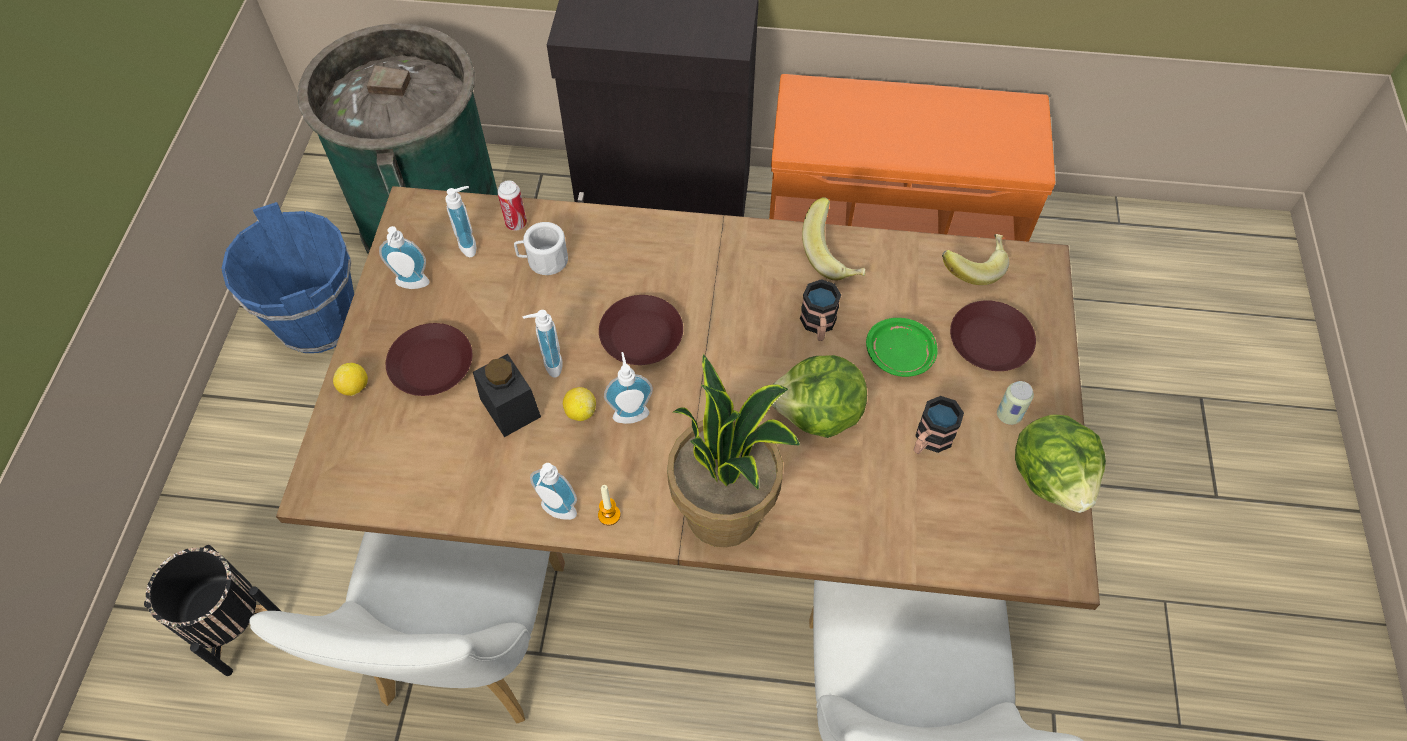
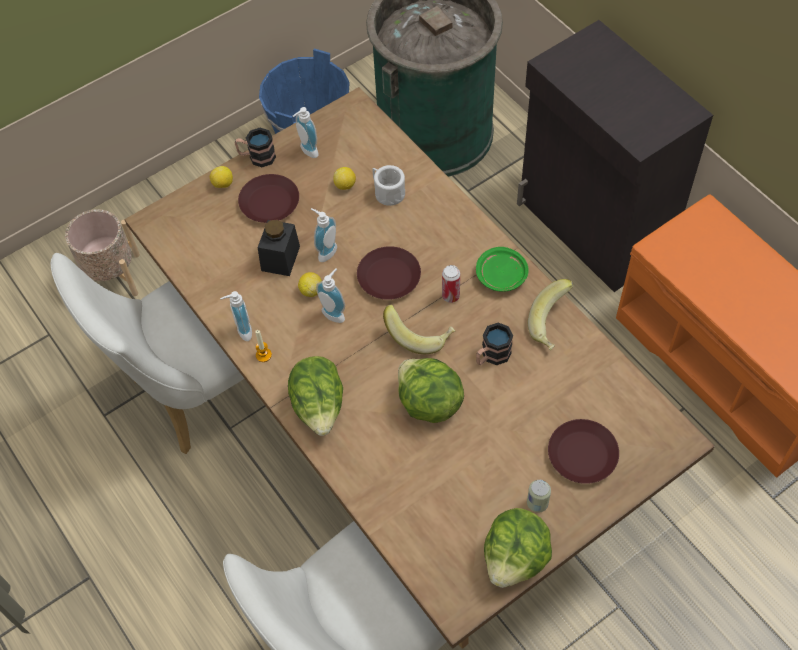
camera: 50 degrees right, 0 degrees up
(233, 623) = (112, 276): black planter -> beige planter
(471, 244) = (361, 152): soap dispenser -> none
(492, 286) = (345, 185): none -> lemon
(516, 223) = (397, 159): can -> can (450, 296)
(725, 512) = (319, 407): potted plant -> lettuce
(900, 354) = (518, 413): green plate -> green plate (501, 275)
(929, 440) = (472, 473): mug -> mug (257, 157)
(972, 267) = (630, 404): banana -> banana (419, 335)

